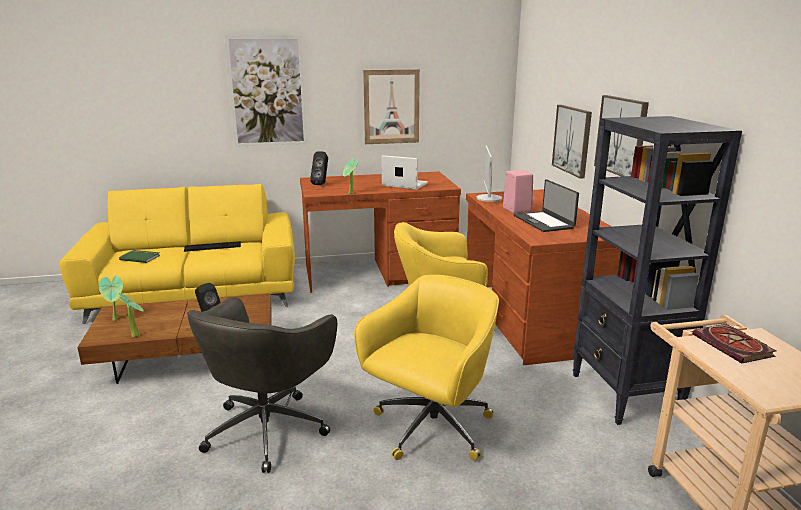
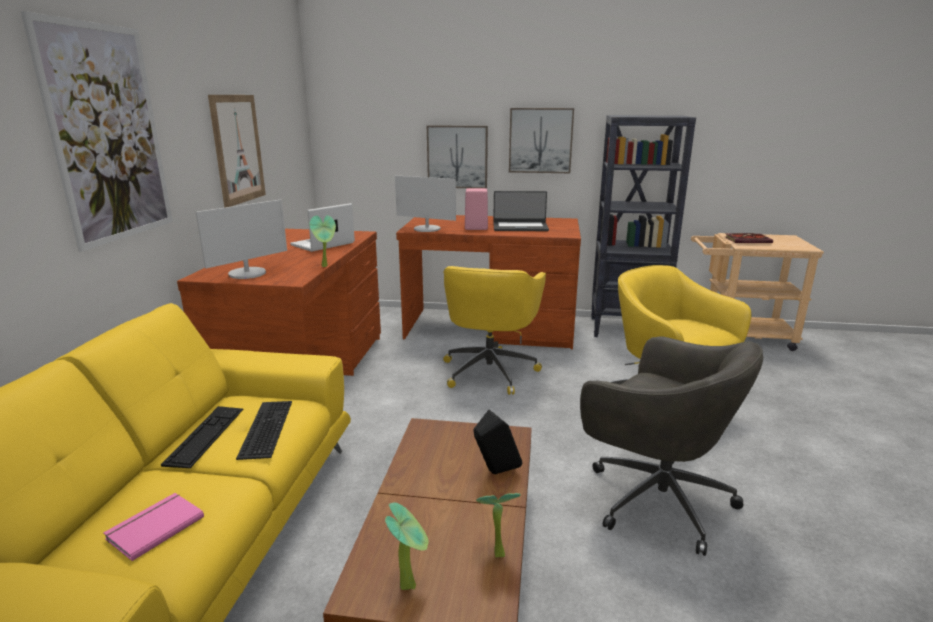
camera: 70 degrees left, 0 degrees up
(140, 257) = (154, 527): green book -> pink book
(222, 255) = (264, 428): none -> keyboard
(321, 184) = (248, 273): black speaker -> monitor

